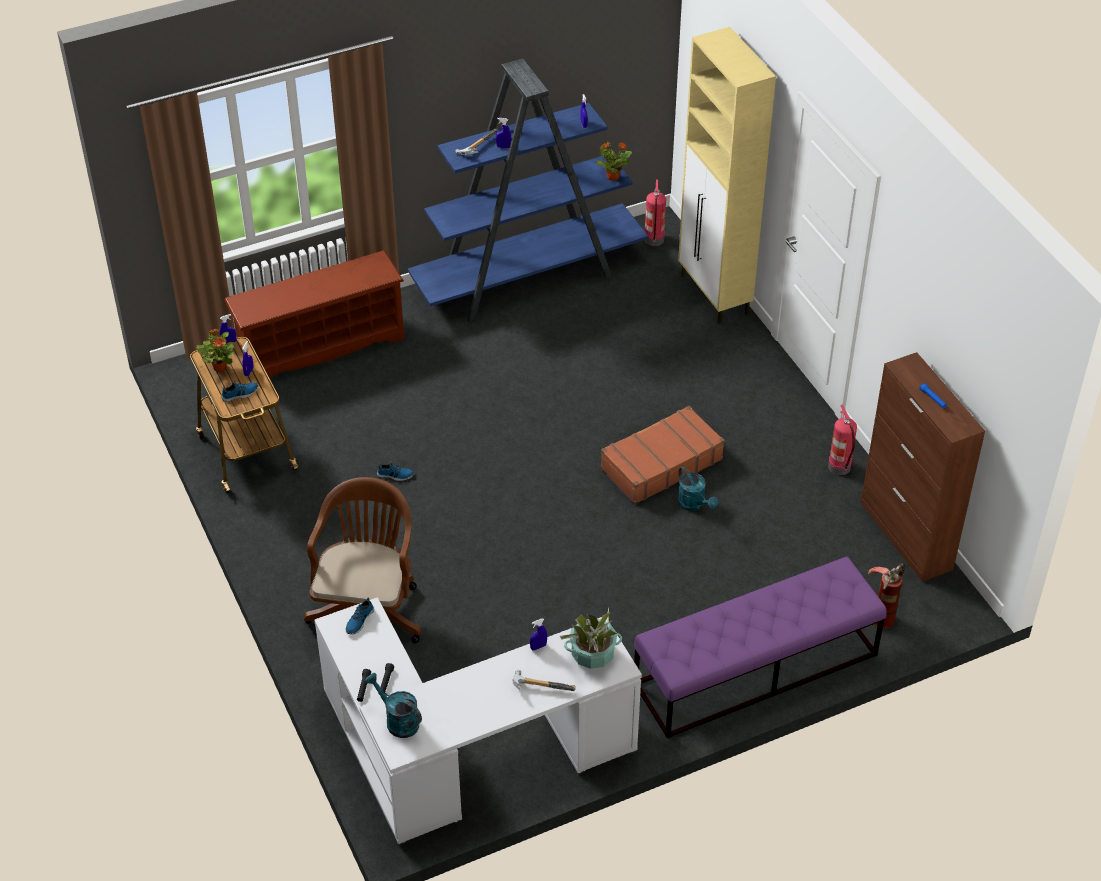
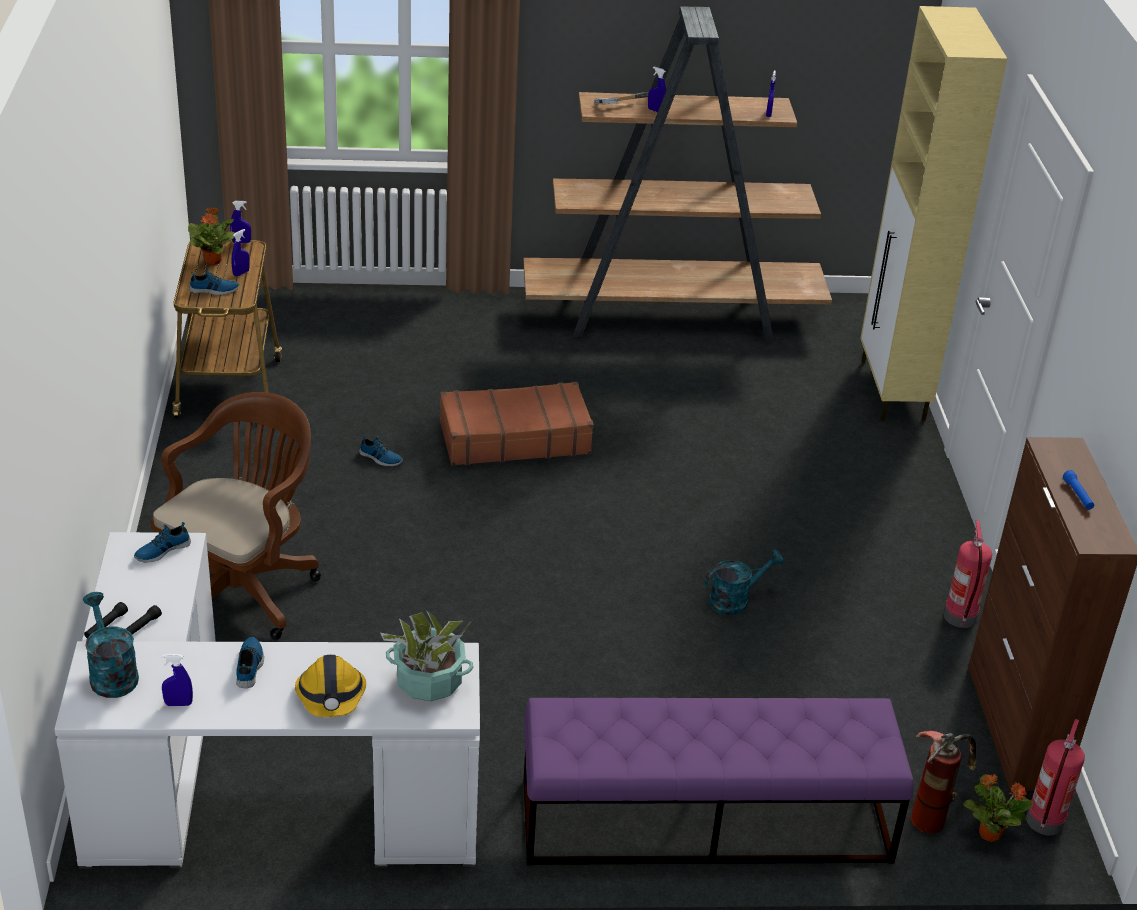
camera: 20 degrees right, 10 degrees down
(321, 347) = (386, 315): brown shoe rack -> none
(478, 683) = (250, 666): none -> shoe
(529, 277) = (673, 316): blue bookcase -> brown bookcase
(538, 647) = (361, 649): blue spray bottle -> blue spray bottle (178, 704)
(541, 685) = (331, 696): hammer -> hard hat
(612, 177) = (798, 204): potted plant -> potted plant (989, 833)
(654, 240) = (848, 320): fire extinguisher -> fire extinguisher (1045, 822)
(660, 464) = (717, 543): brown suitcase -> brown suitcase (514, 438)
(694, 505) = (735, 600): turquoise watering can -> turquoise watering can turned 105 degrees counterclockwise

